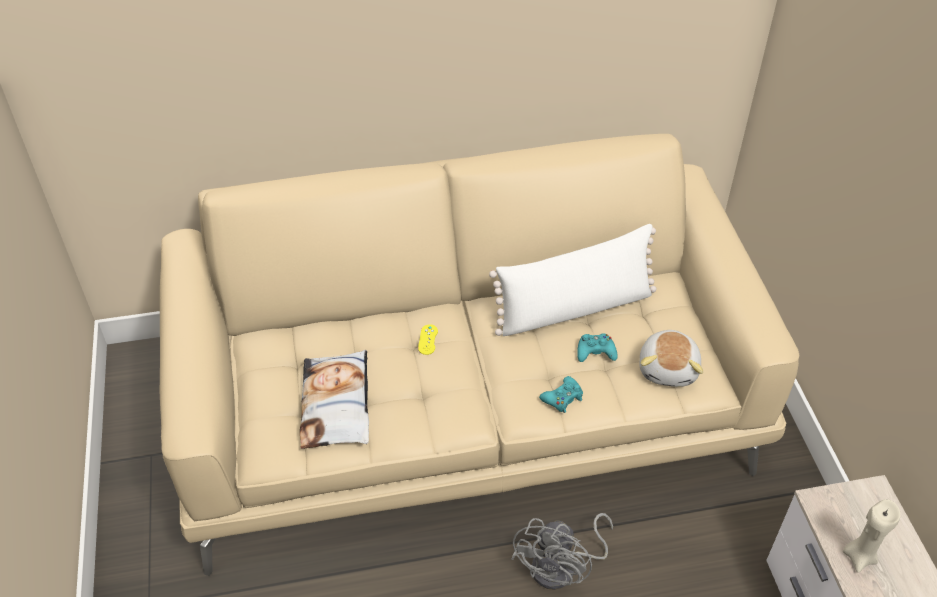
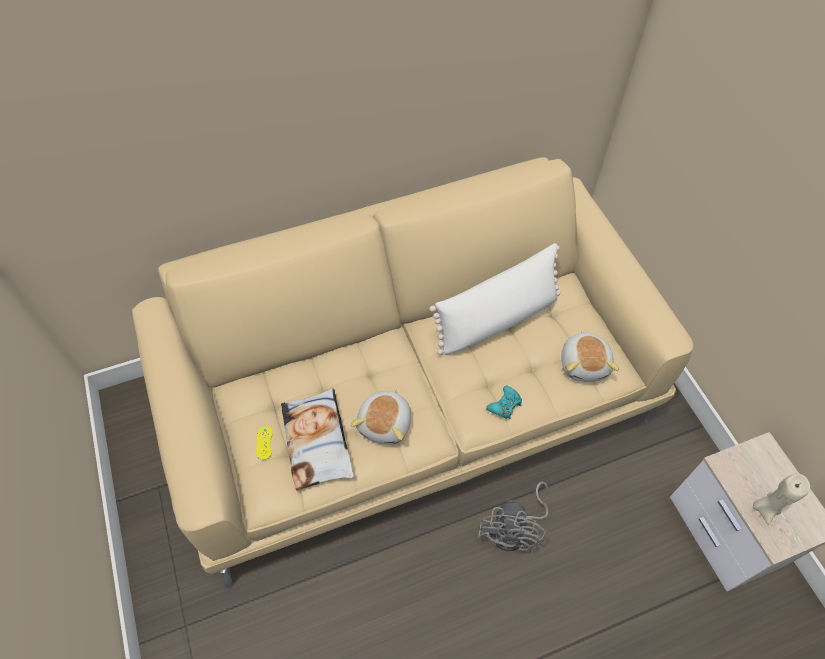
camera: 10 degrees left, 10 degrees up
(419, 397) = (386, 423): none -> plush toy
(428, 339) = (382, 367): yellow game controller -> yellow game controller (264, 443)
(595, 352) = (523, 358): turquoise game controller -> none

